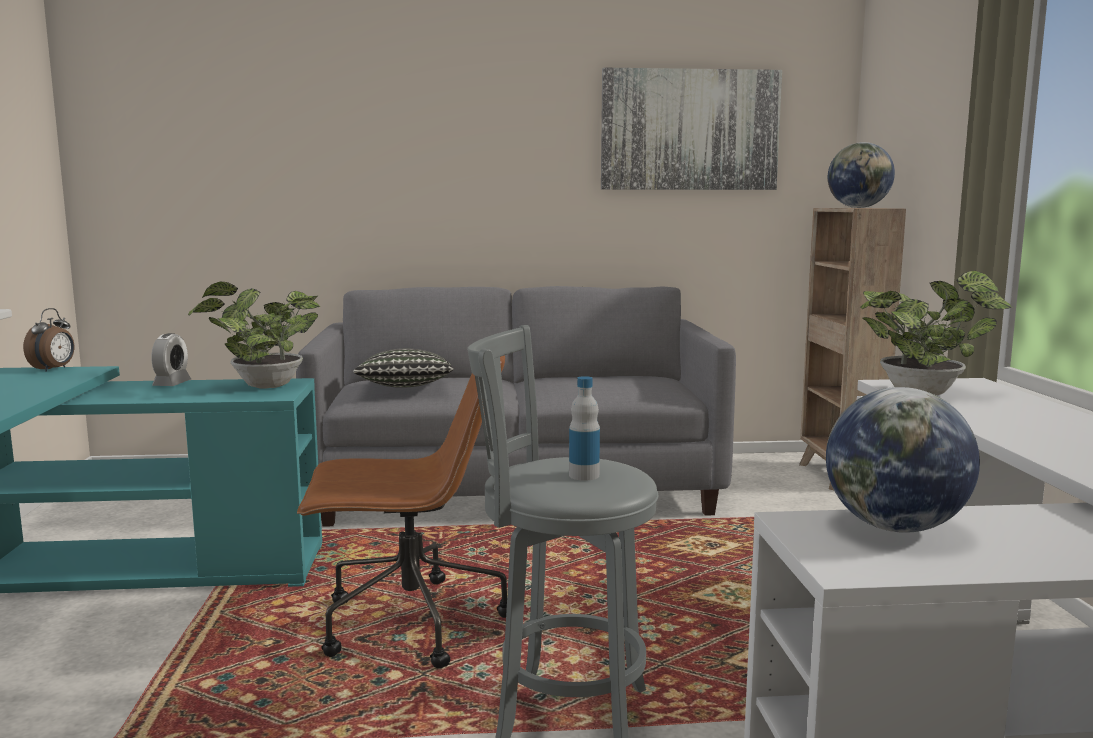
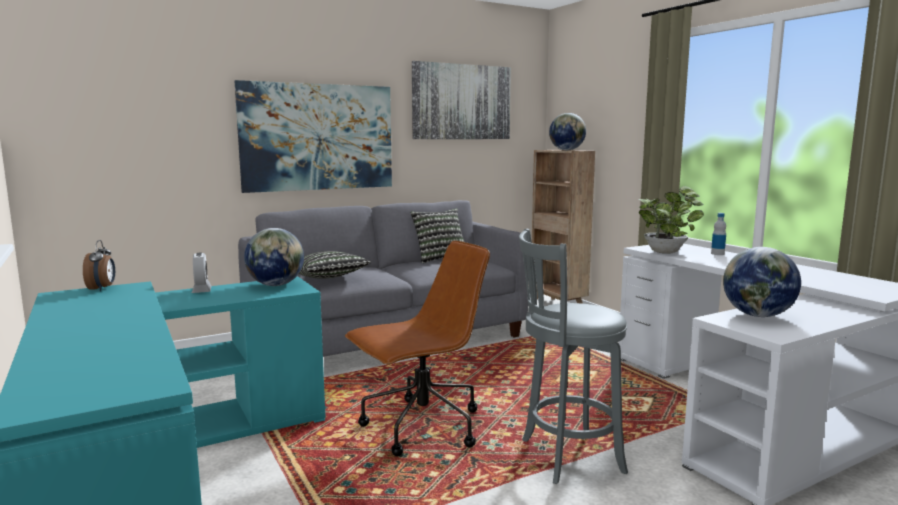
camera: 25 degrees left, 0 degrees up
(263, 386) = (276, 285): potted plant -> globe
(450, 186) = (318, 137): none -> picture
(584, 475) = (586, 312): bottle -> bottle (717, 254)
(610, 375) = (440, 258): none -> pillow

